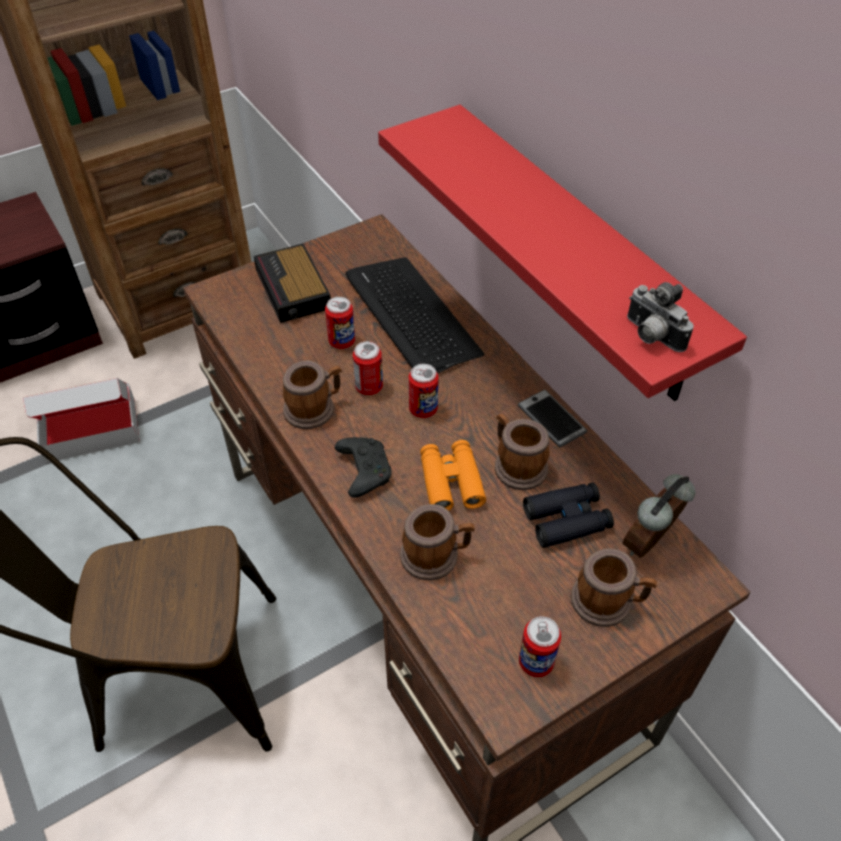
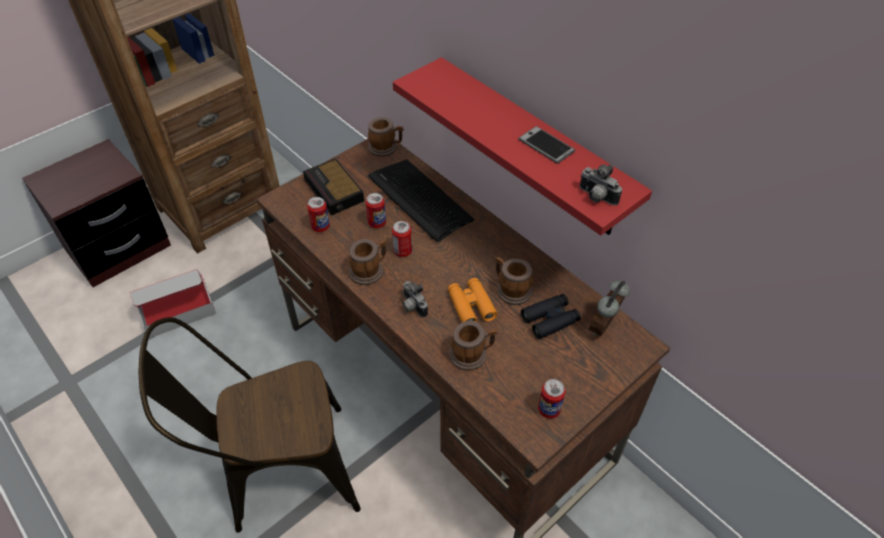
camera: 10 degrees left, 0 degrees up
(363, 471) = (412, 307): black game controller -> camera
(423, 409) = (442, 261): can -> can (320, 227)
(551, 419) = (527, 256): phone -> phone (546, 145)
(608, 601) = (585, 366): mug -> mug (386, 147)

